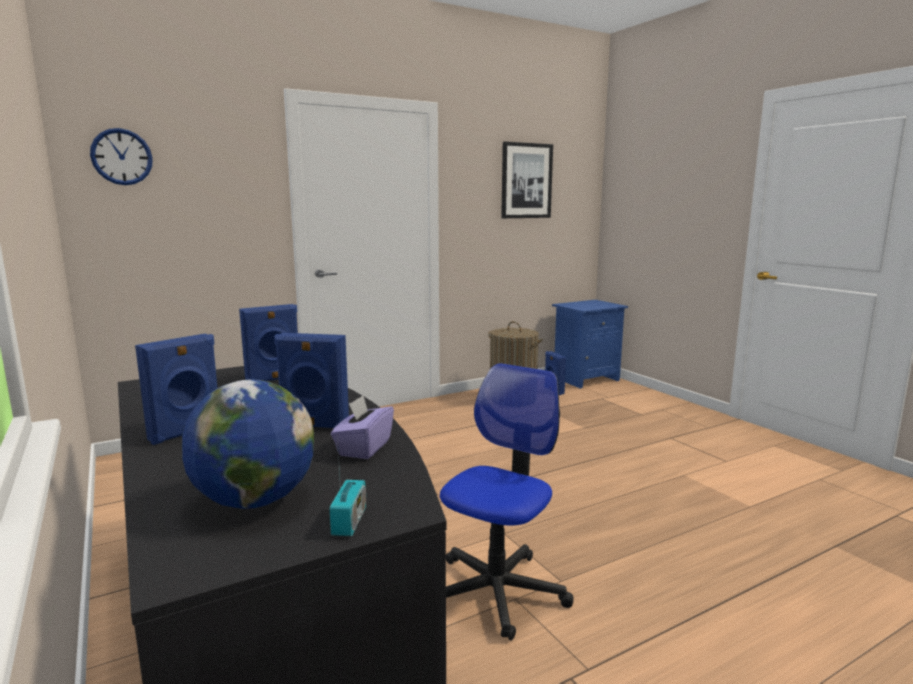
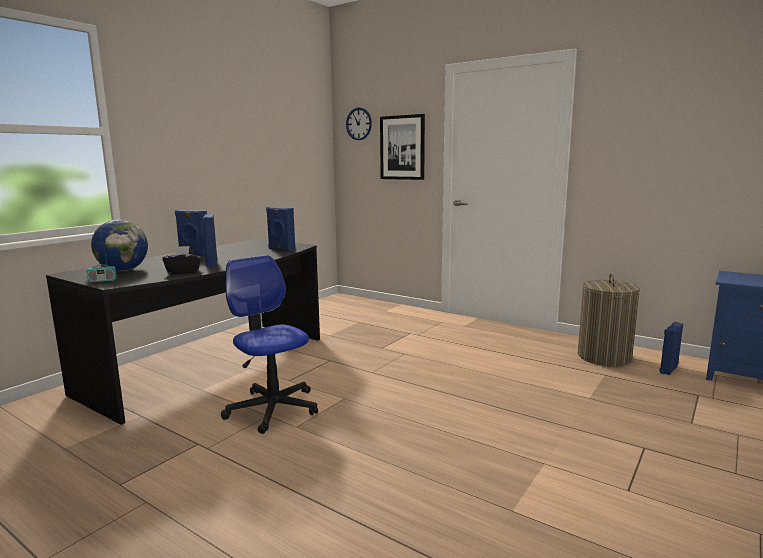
camera: 65 degrees right, 0 degrees up
(364, 448) = (183, 272): purple tissue box -> black tissue box
(497, 591) = (273, 409): office chair -> office chair turned 135 degrees counterclockwise
(526, 181) = (692, 117): picture -> picture (402, 147)

